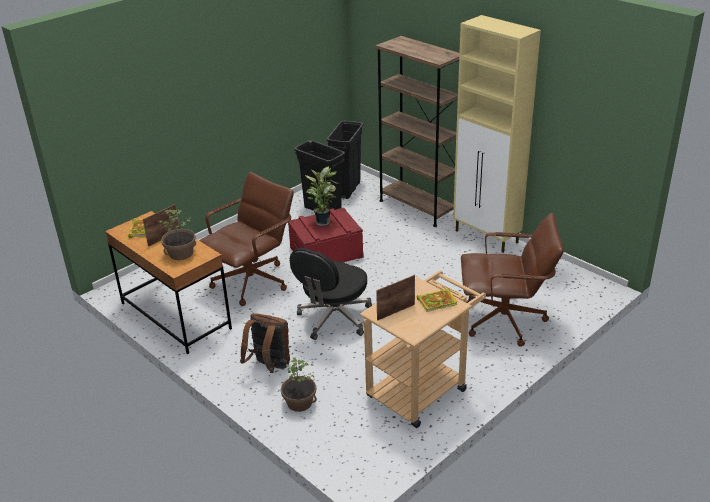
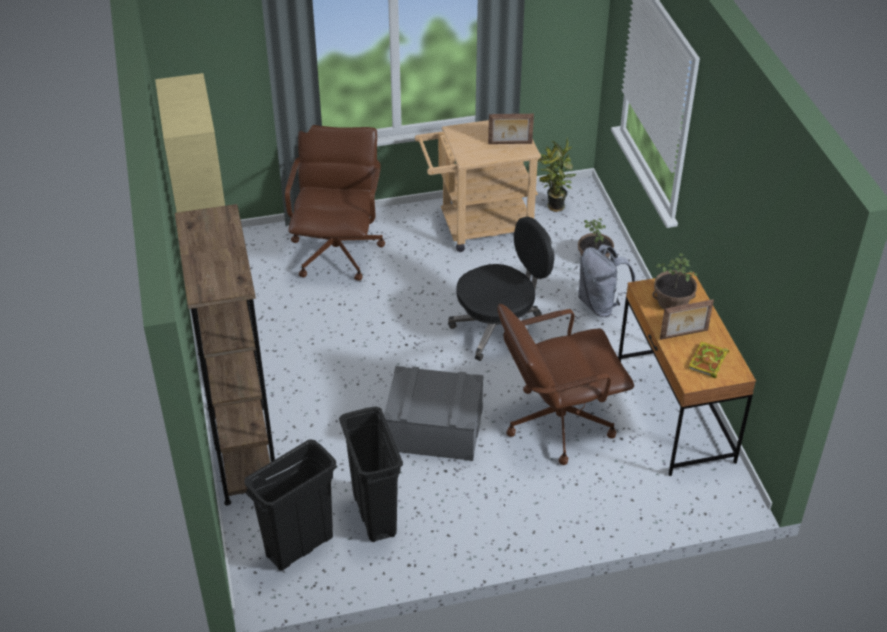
camera: 150 degrees left, 10 degrees up
(269, 366) = (601, 305): brown backpack -> grey backpack
(323, 221) = (430, 403): potted plant -> potted plant (554, 207)
(326, 252) = (433, 429): red storage box -> grey storage box
(438, 301) = (466, 137): book -> none
(505, 321) = (337, 252): brown office chair -> brown office chair turned 60 degrees clockwise

